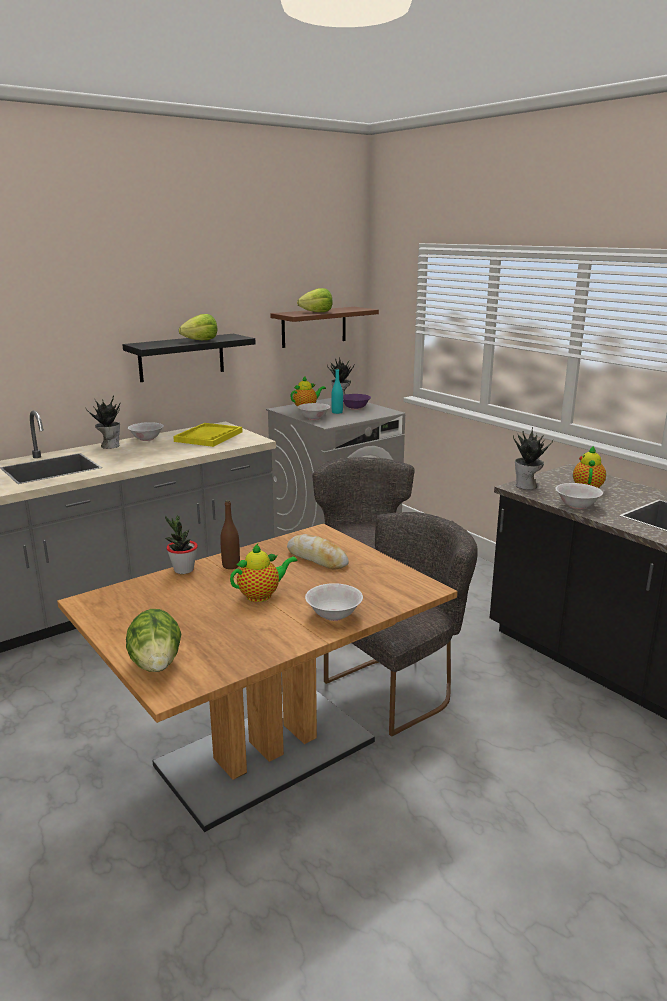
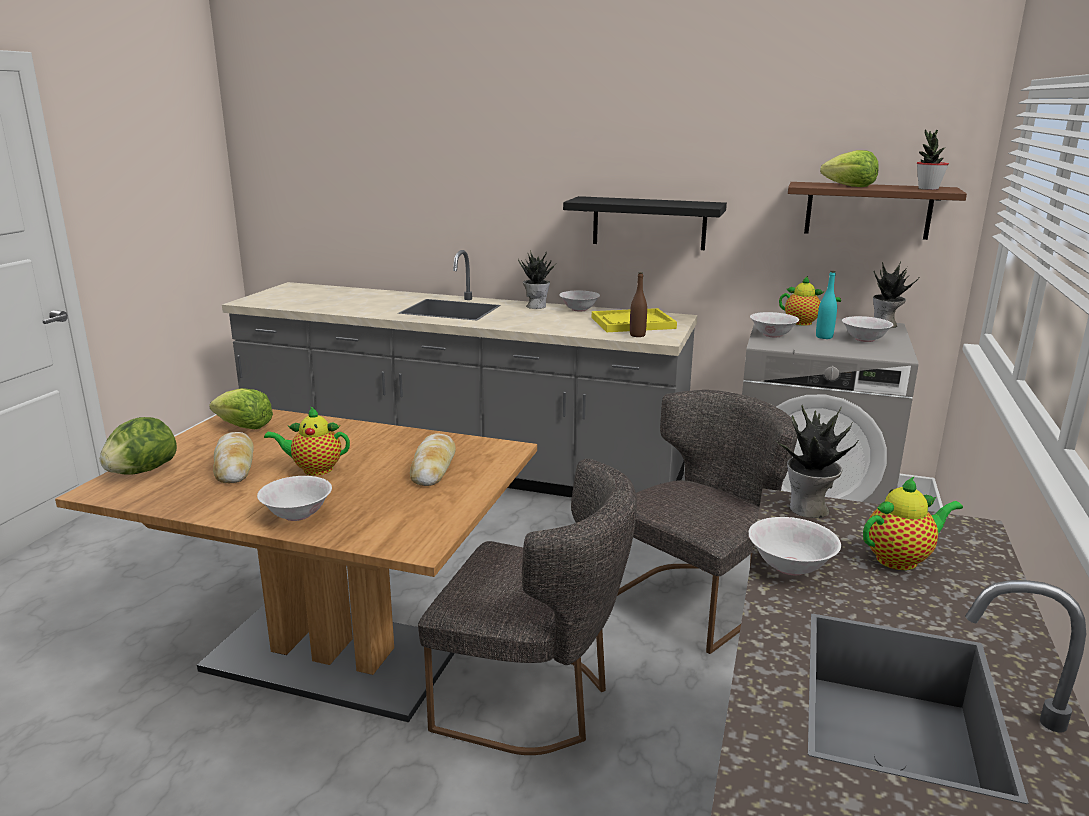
camera: 55 degrees right, 0 degrees up
(183, 570) = (338, 423): potted plant -> potted plant (928, 189)
(201, 340) = (653, 203): lettuce -> lettuce (244, 427)
(207, 623) = (234, 465): none -> bread
(231, 566) = (369, 437): brown bottle -> brown bottle (637, 335)
(262, 595) = (314, 469): teapot -> teapot turned 150 degrees clockwise
(355, 408) = (864, 339): purple bowl -> white bowl

